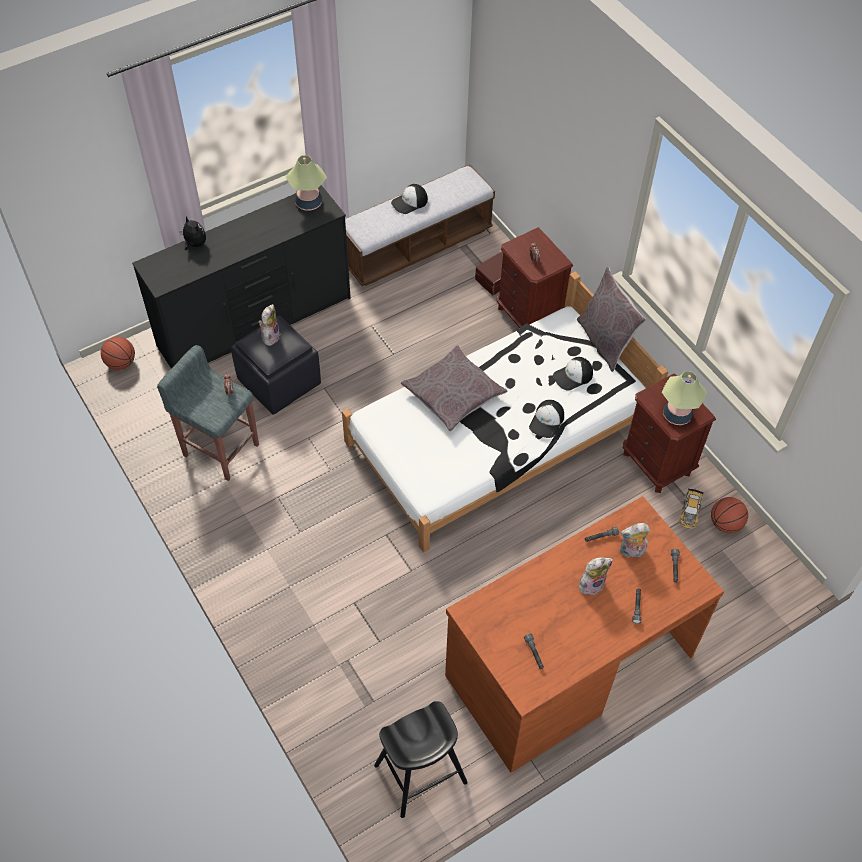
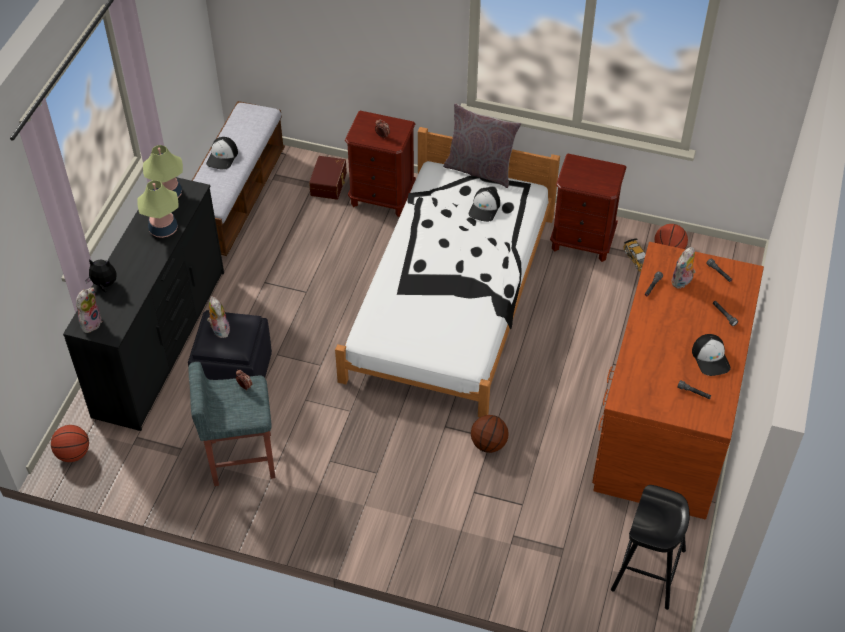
camera: 40 degrees left, 5 degrees down
(404, 574) = (488, 444): none -> basketball
(453, 394) = (410, 278): grey pillow -> none
(547, 421) = (500, 251): cap -> cap (711, 358)
(591, 583) = (679, 321): plush toy -> plush toy (90, 322)
(677, 415) = (599, 180): table lamp -> table lamp (163, 229)

